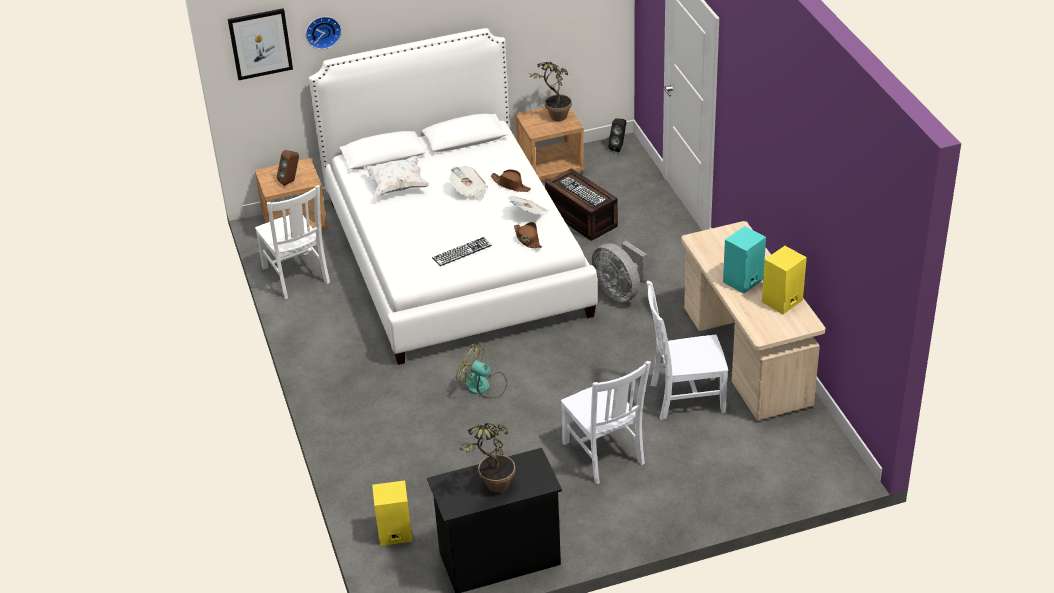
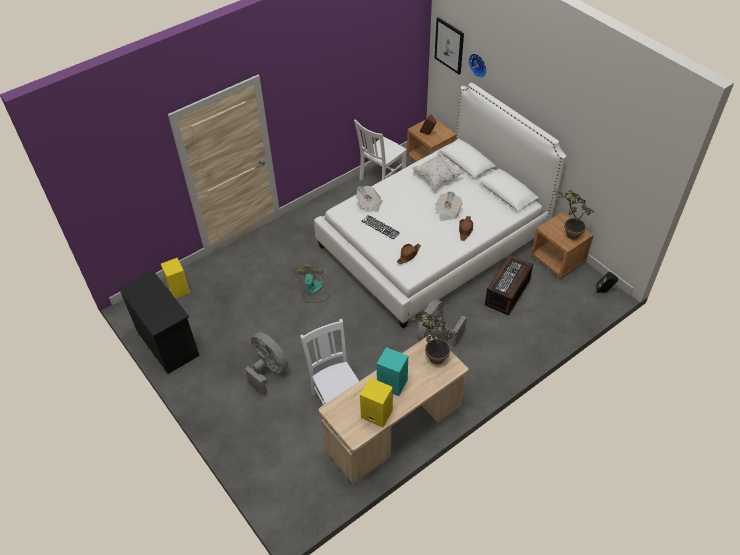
camera: 70 degrees right, 10 degrees up
(492, 489) = (147, 302): potted plant -> potted plant (431, 356)
(529, 214) = (437, 248): newspaper -> newspaper (369, 204)
(604, 455) = (268, 370): white chair -> grey fan

